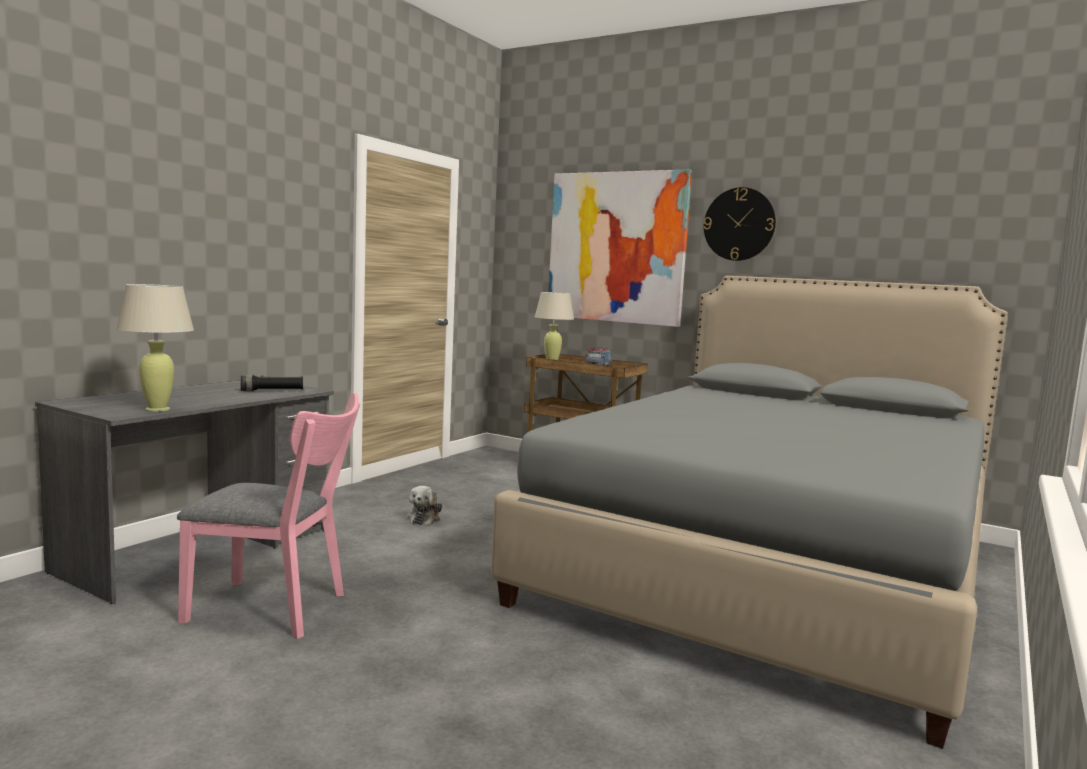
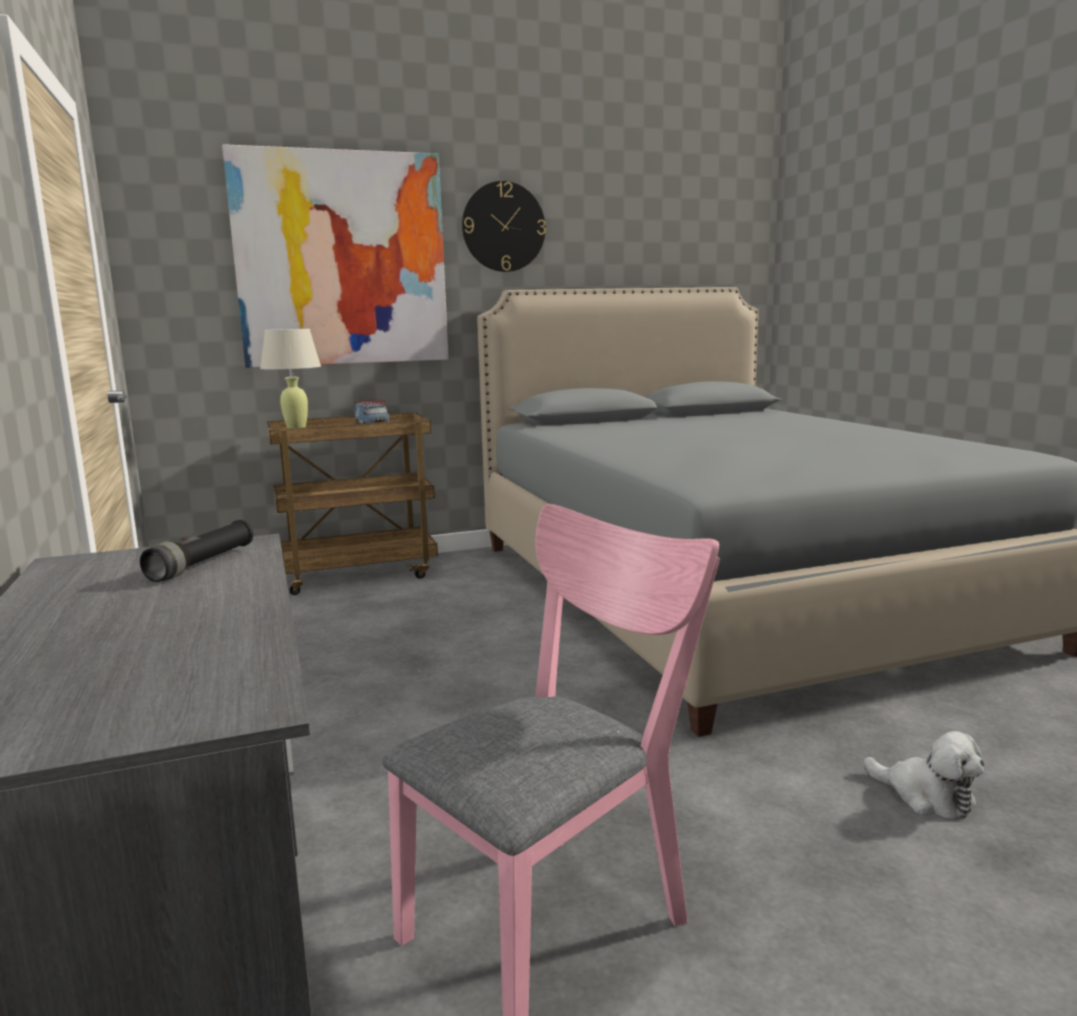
camera: 50 degrees left, 5 degrees up
(158, 409) = (241, 664): beige table lamp -> none
(424, 518) = (358, 701): plush toy -> plush toy (926, 796)

